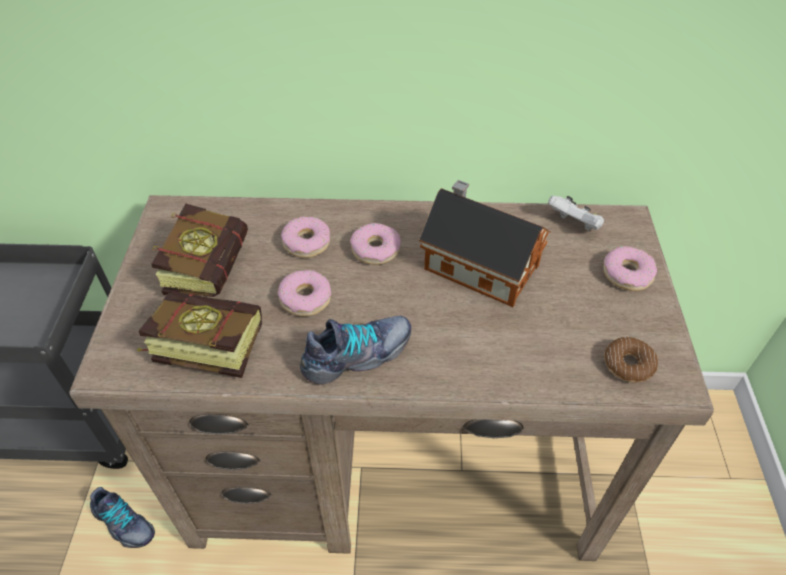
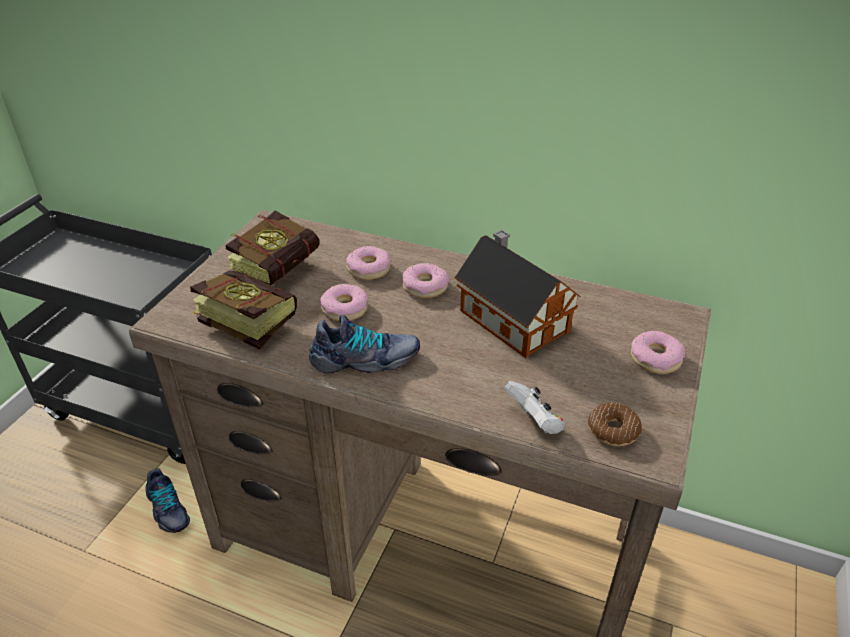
camera: 20 degrees right, 10 degrees down
(574, 224) = (624, 307): white game controller -> white game controller (534, 422)

